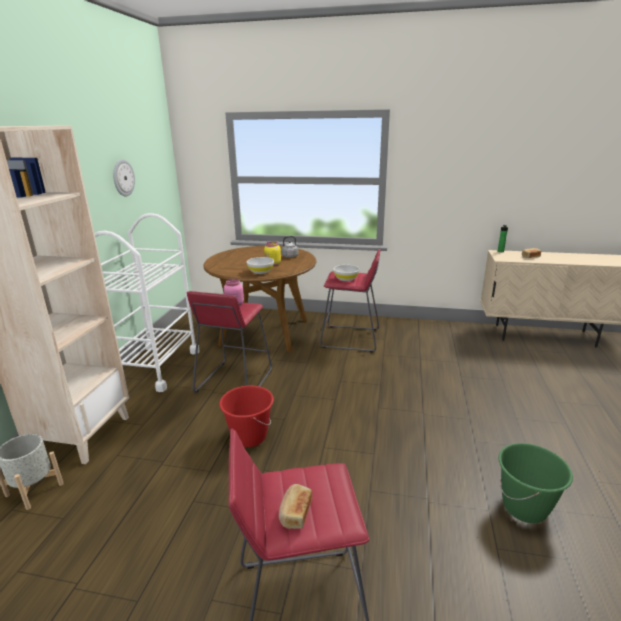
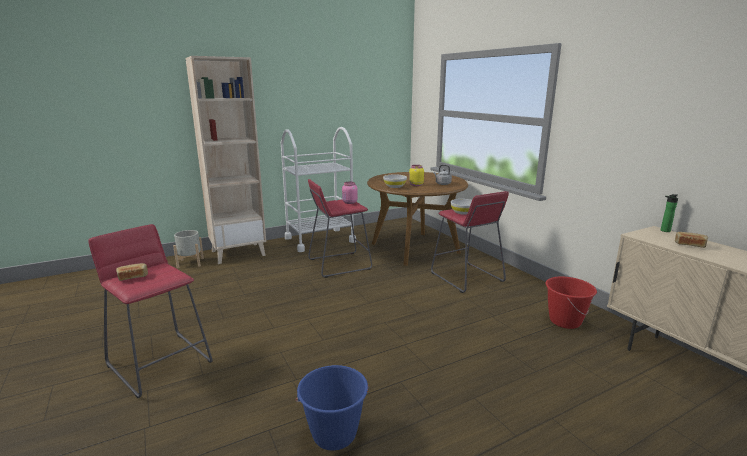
camera: 50 degrees right, 5 degrees down
(123, 178) = (342, 101): wall clock -> none
(249, 437) = (288, 292): red bucket -> red bucket (564, 321)
(525, 507) = (334, 434): green bucket -> blue bucket

